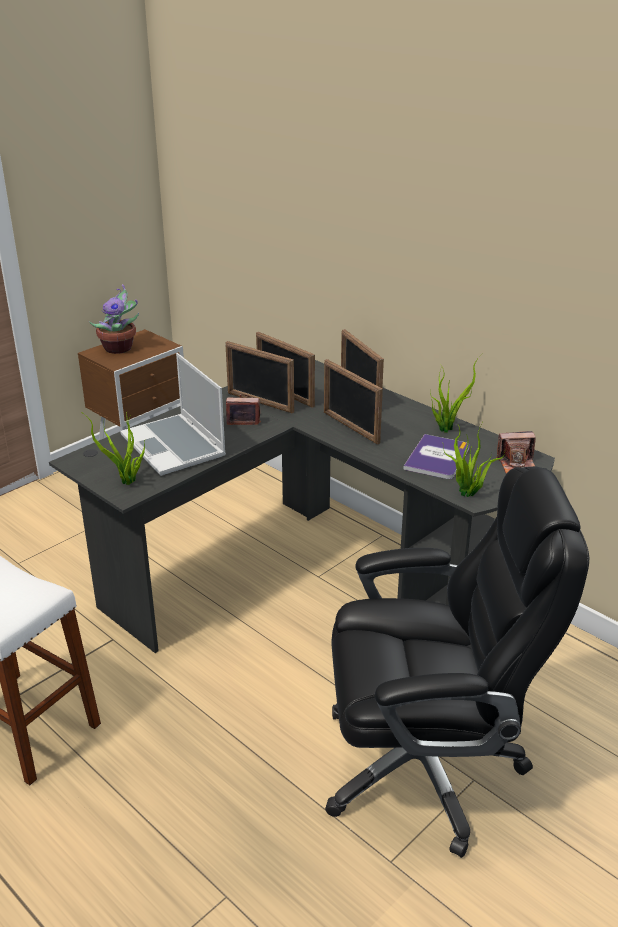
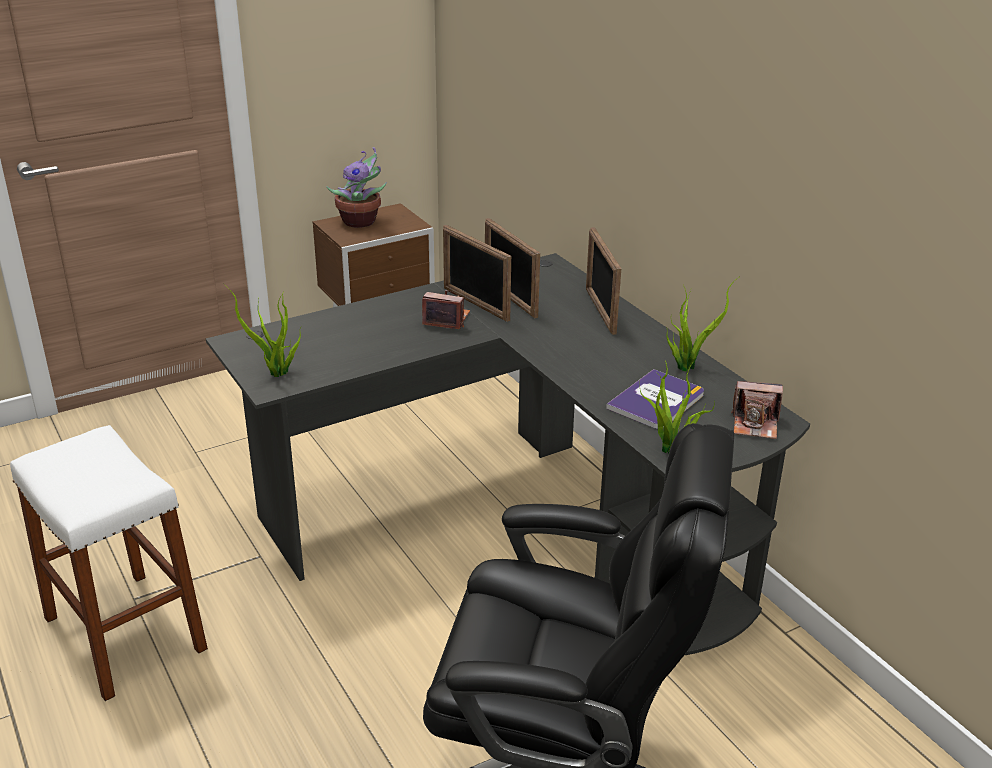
camera: 15 degrees right, 0 degrees up
(175, 446) = (351, 341): laptop -> none
(350, 427) = (568, 348): picture frame -> none

